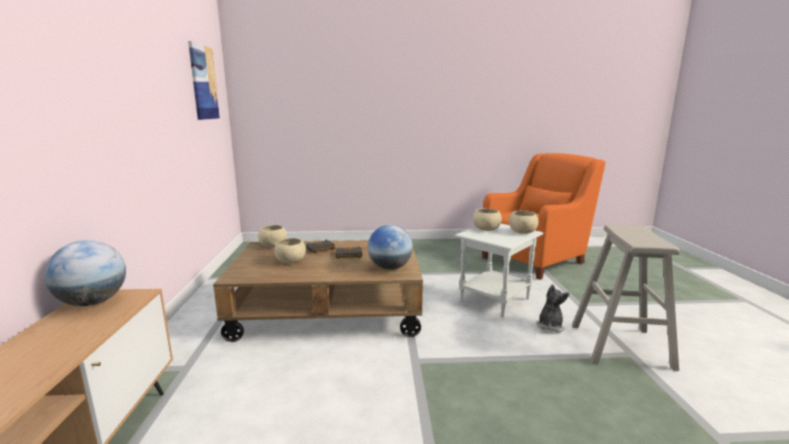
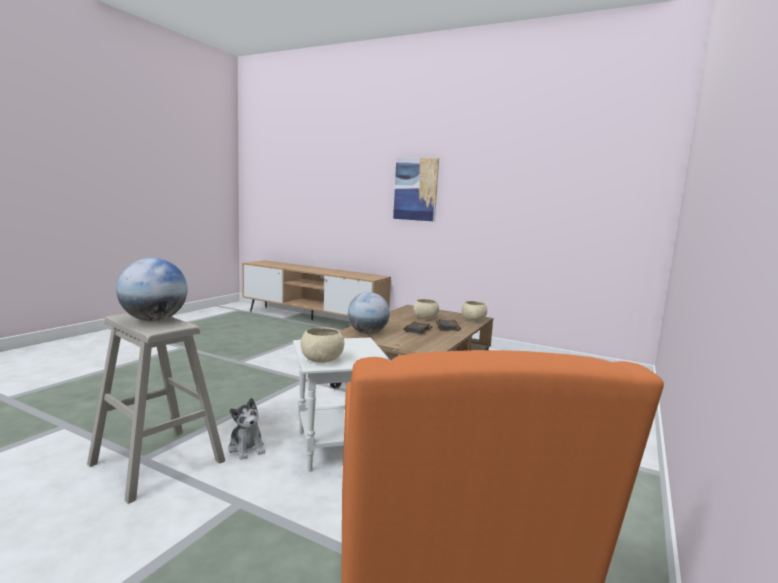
camera: 120 degrees right, 5 degrees down
(93, 302) = (372, 276): globe -> globe (154, 320)
(203, 82) = (599, 175): picture -> picture (416, 189)
(486, 229) = (362, 350): beige bowl -> none

